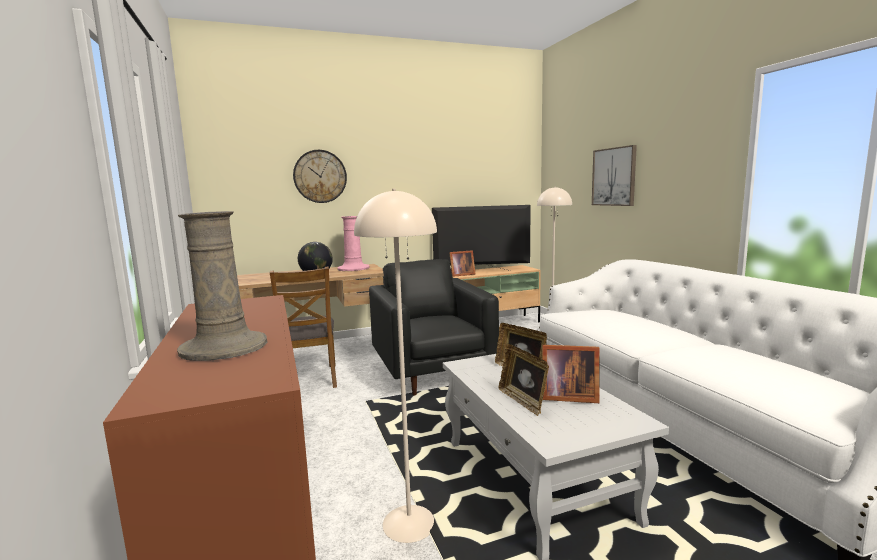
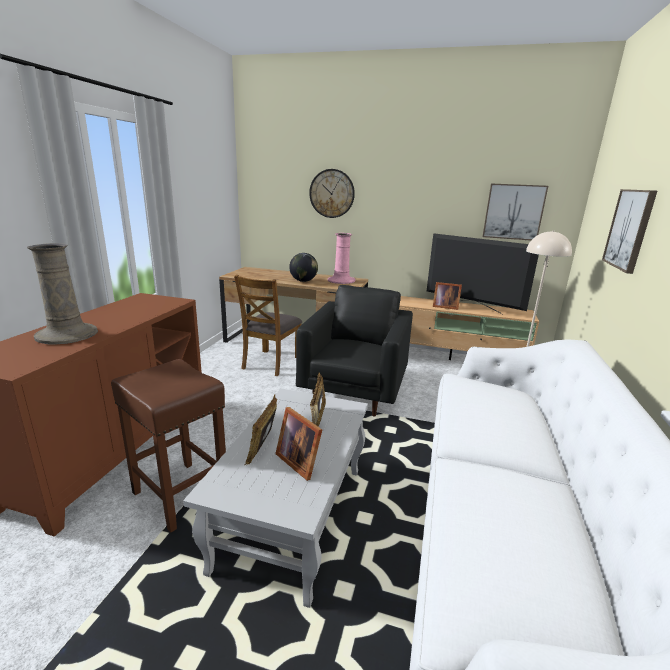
camera: 35 degrees right, 10 degrees up
(410, 522) = (182, 495): beige floor lamp -> brown stool
(493, 181) = (513, 212): none -> picture

